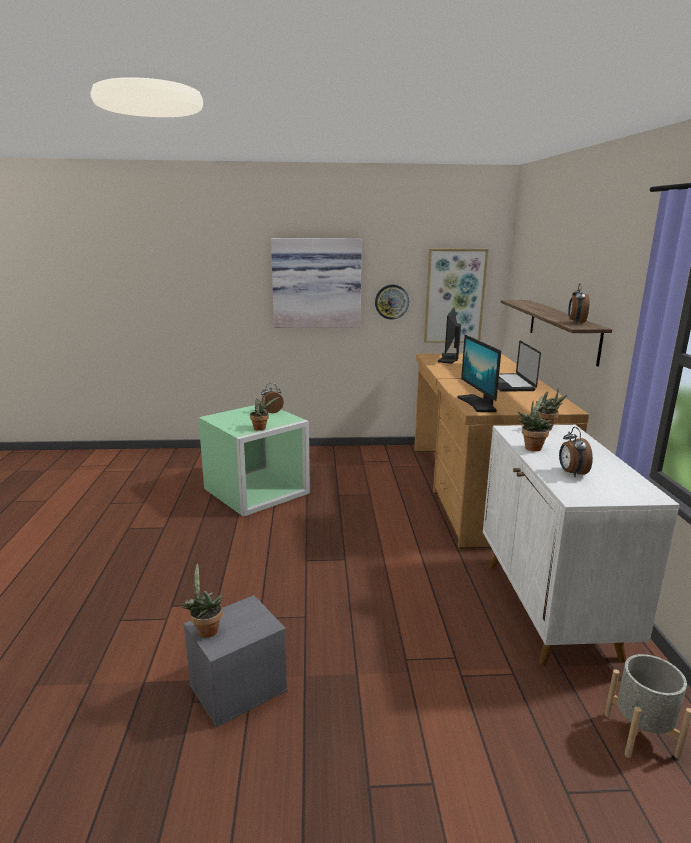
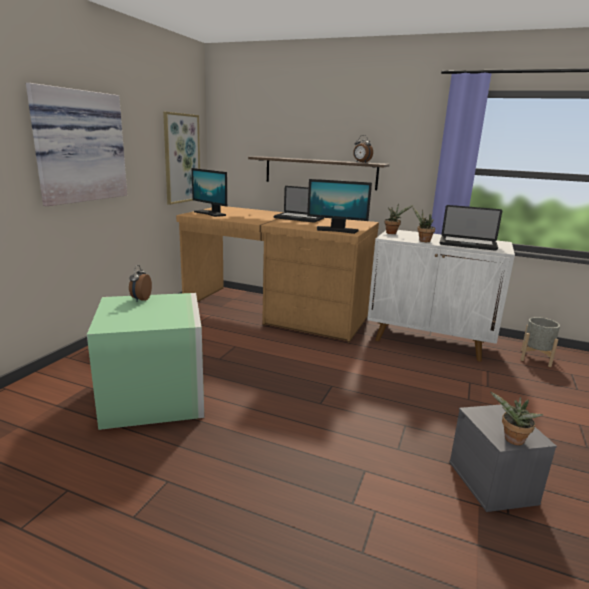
camera: 65 degrees left, 0 degrees up
(261, 428) = (186, 312): potted plant -> none
(391, 302) = (142, 166): wall clock -> none
(571, 473) = (467, 244): alarm clock -> laptop

